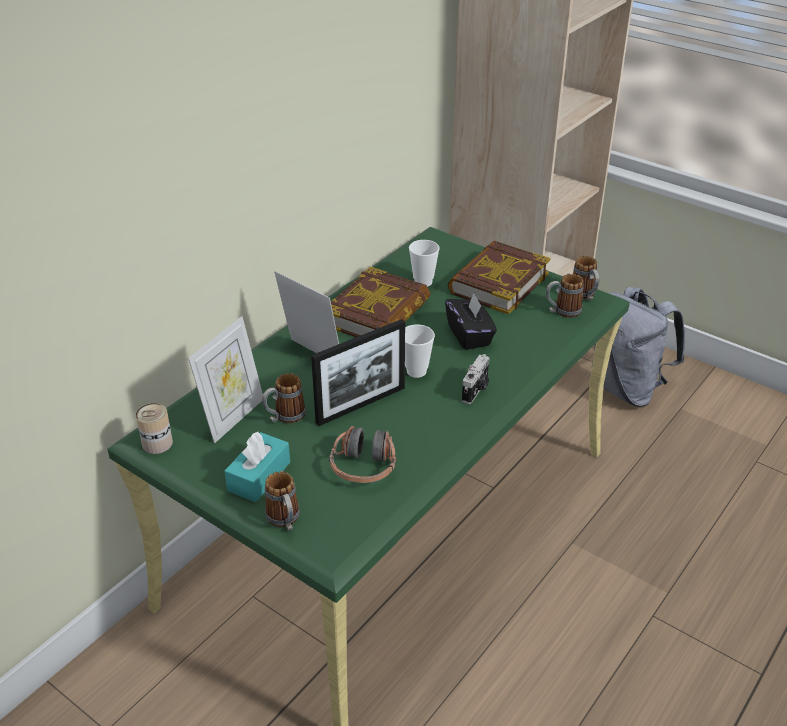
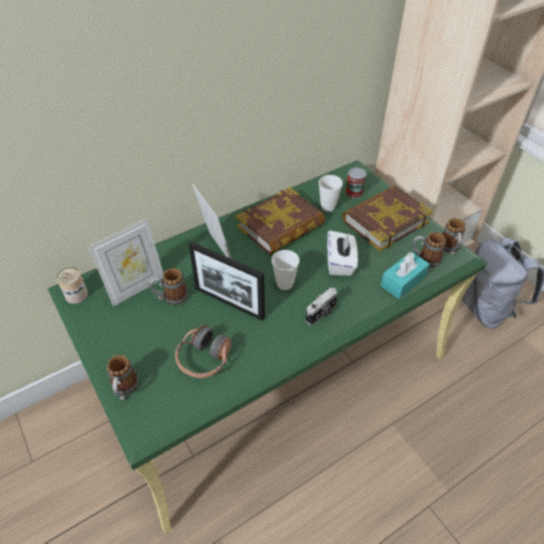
camera: 20 degrees right, 10 degrees up
(259, 476) = (127, 344): turquoise tissue box -> turquoise tissue box (403, 281)
(361, 405) = (229, 303): picture frame -> picture frame turned 45 degrees clockwise
(446, 261) = (354, 192): none -> can
(469, 335) = (340, 263): black tissue box -> white tissue box

